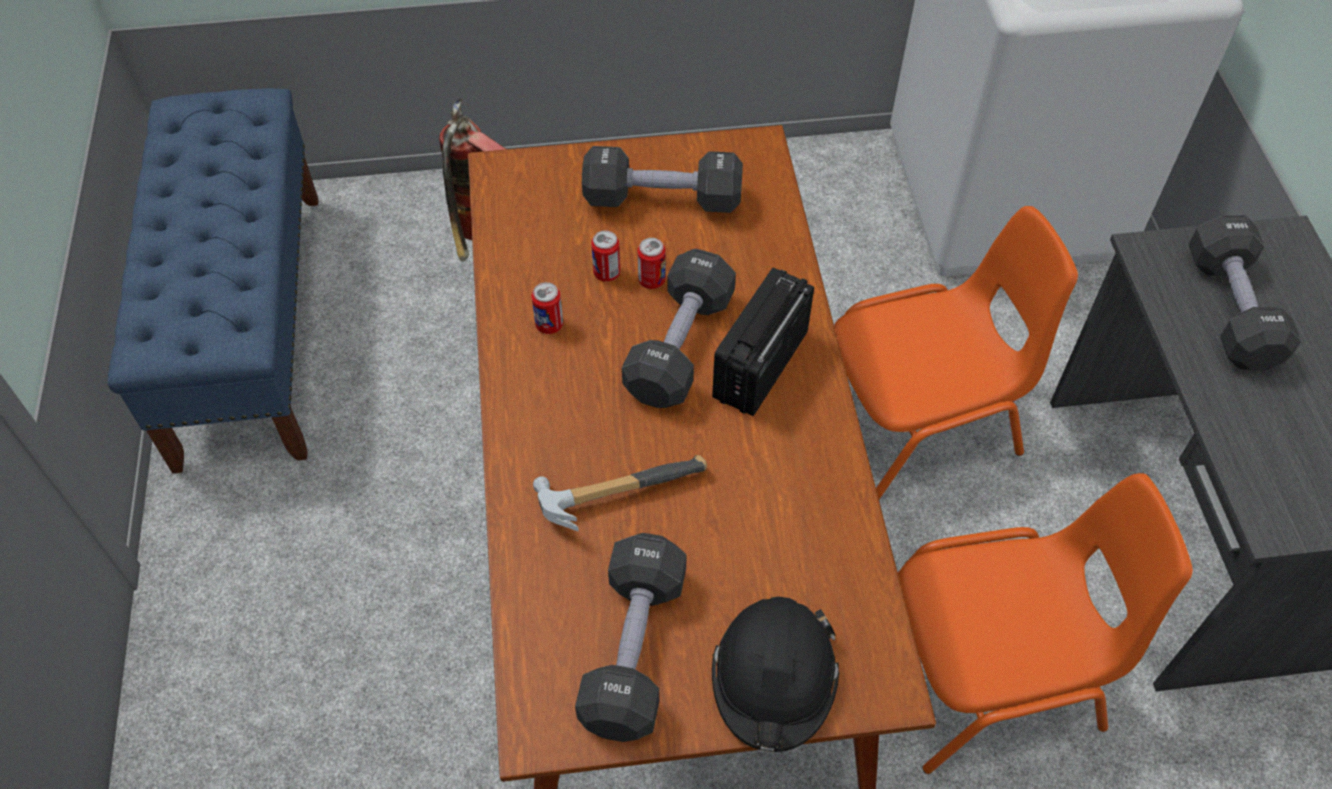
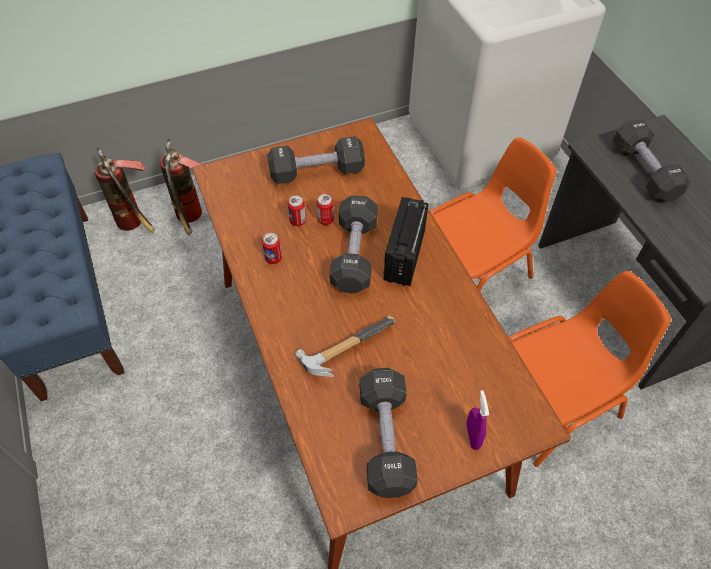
camera: 15 degrees left, 0 degrees up
(392, 227) = (137, 224): none -> fire extinguisher
(774, 679) = (472, 436): black hard hat -> purple spray bottle

